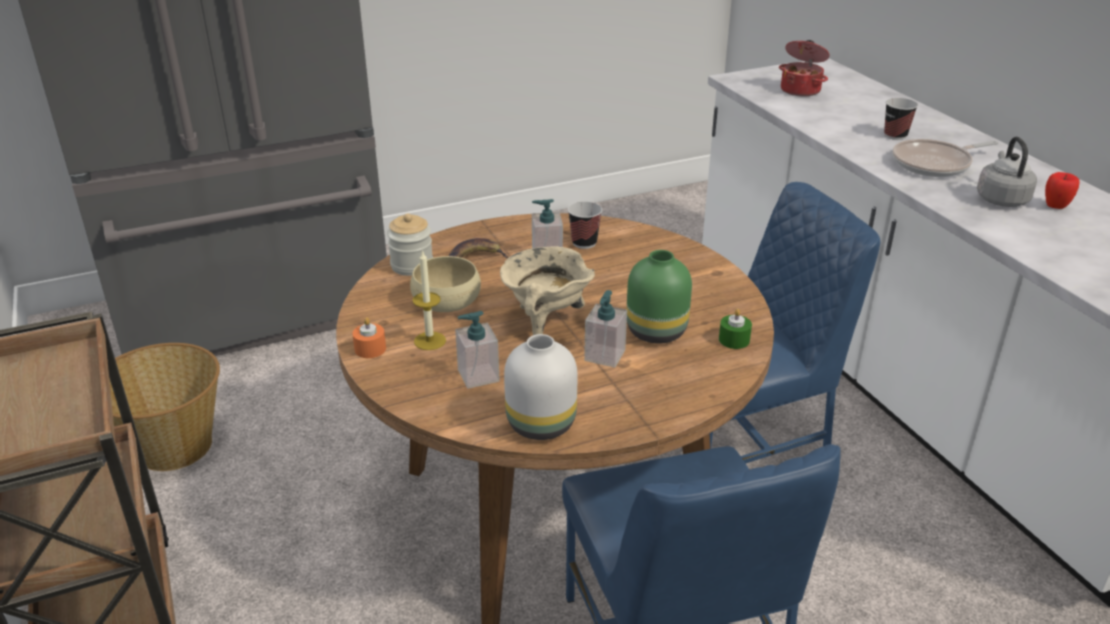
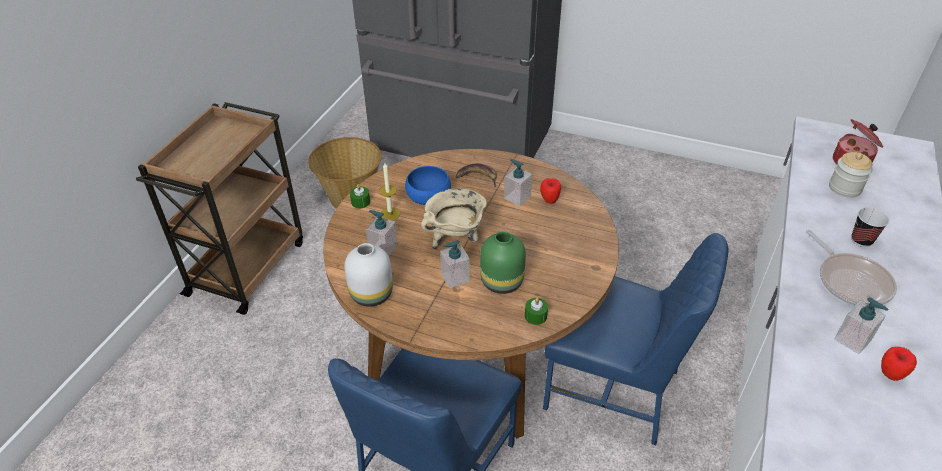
camera: 45 degrees right, 10 degrees up
(370, 349) = (360, 202): orange candle -> green candle
(412, 266) = (442, 164): jar -> jar (844, 188)
(446, 301) = (428, 196): beige bowl -> blue bowl
(584, 243) = (549, 201): cup -> apple
(935, 164) = (850, 281): frying pan -> frying pan turned 135 degrees counterclockwise
(1001, 199) = (852, 340): grey kettle -> soap dispenser

